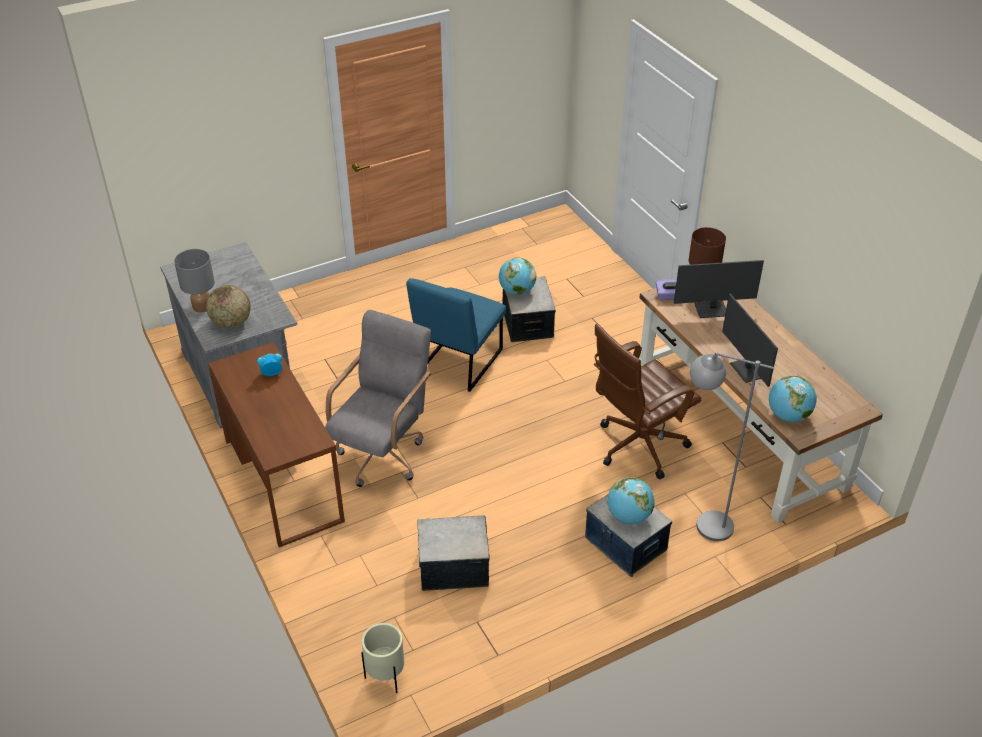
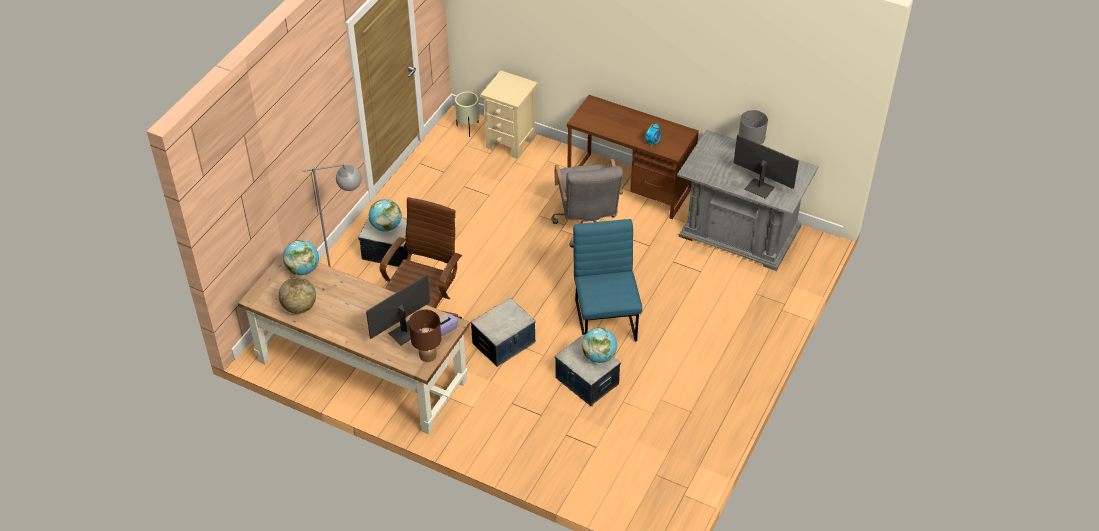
camera: 145 degrees right, 5 degrees up
(231, 323) = (715, 152): globe -> globe (299, 307)
(354, 618) = (510, 143): none -> beige nightstand
(453, 567) = (481, 190): storage box -> storage box (504, 343)
(747, 370) = (348, 292): monitor -> monitor (759, 187)

